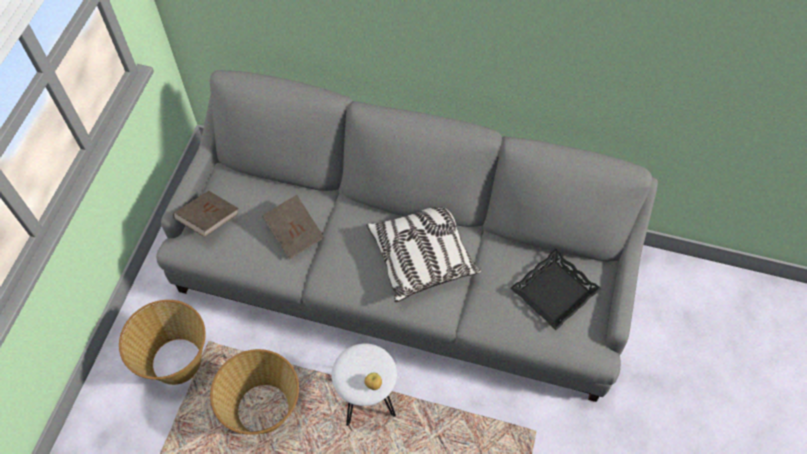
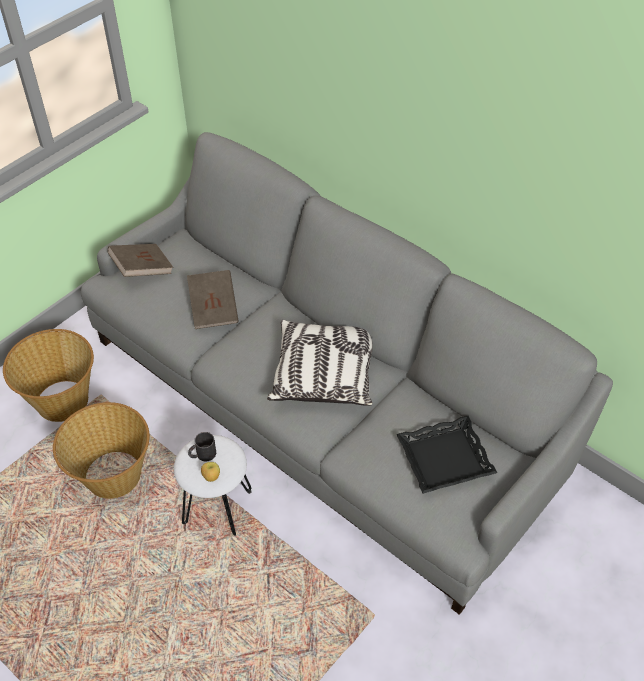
camera: 25 degrees right, 10 degrees down
(355, 368) = (202, 455): none -> black mug

